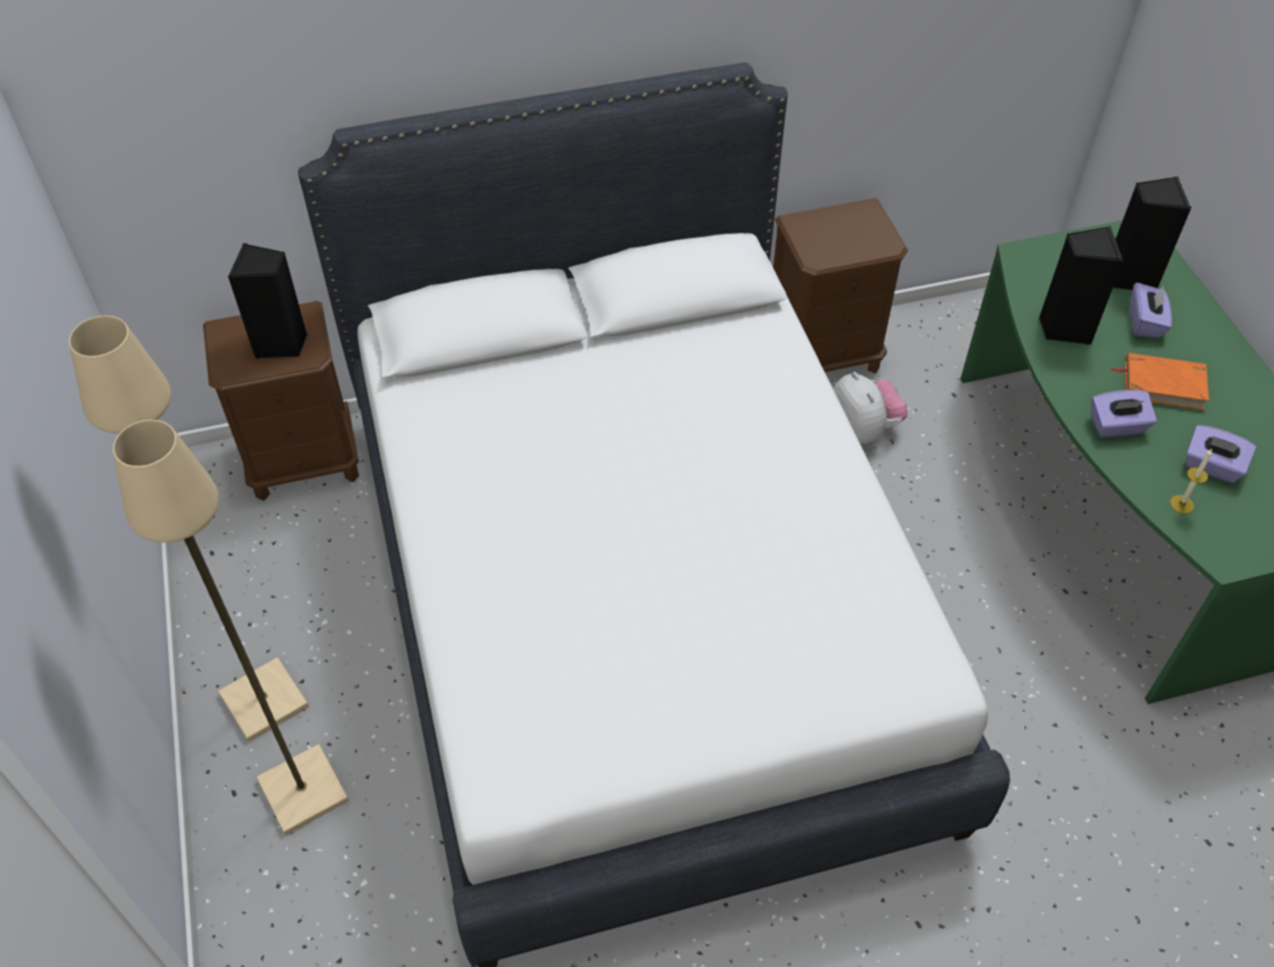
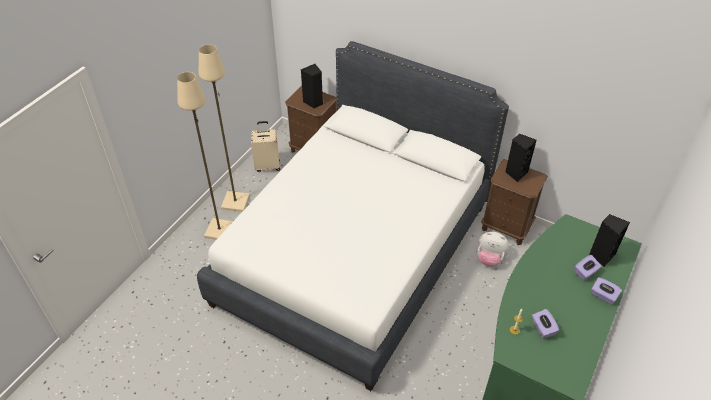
camera: 45 degrees right, 5 degrees down
(242, 567) = (267, 165): none -> beige suitcase
(862, 430) = (489, 258): plush toy -> plush toy turned 90 degrees clockwise
(1064, 328) = (551, 253): black speaker -> black speaker (515, 173)
(1117, 426) = (526, 293): purple tissue box -> purple tissue box (603, 296)
(1163, 385) = (562, 294): orange book -> none

